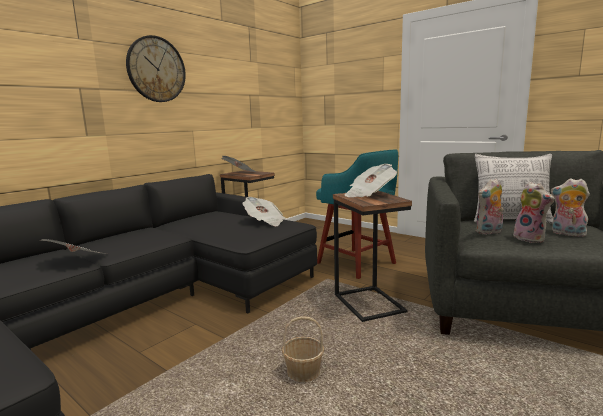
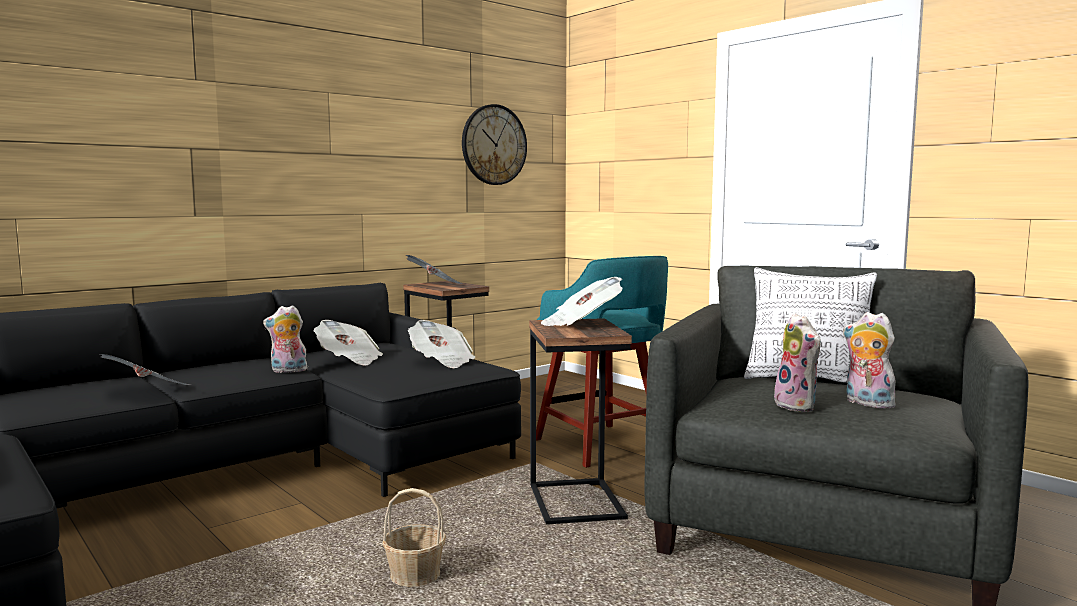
camera: 10 degrees right, 5 degrees down
(156, 69) = (308, 121): wall clock -> wall clock (494, 145)
(204, 225) = (349, 360): none -> newspaper
(489, 232) = (745, 393): plush toy -> plush toy (288, 371)

